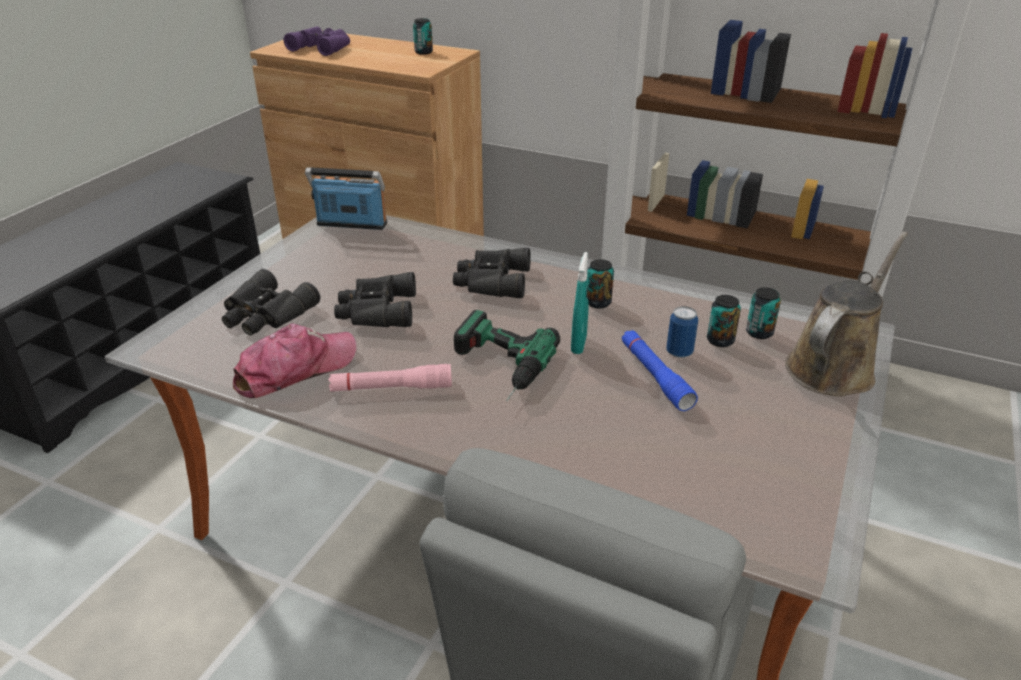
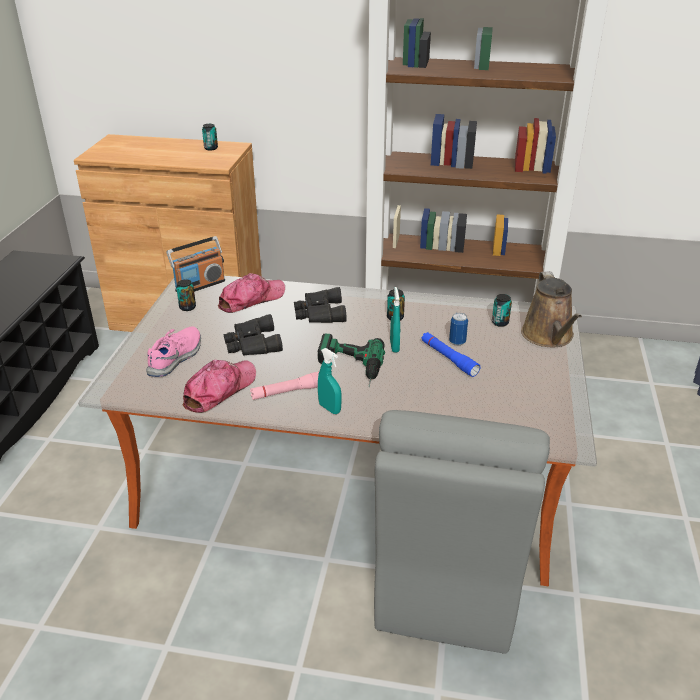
camera: 15 degrees left, 0 degrees up
(266, 314) = (176, 357): black binoculars -> pink shoe
(323, 48) = (130, 151): purple binoculars -> none
(351, 224) = (200, 285): radio -> radio turned 150 degrees clockwise
(408, 250) = (251, 299): none -> cap
(436, 424) = (329, 408): none -> turquoise spray bottle
(720, 340) = (479, 331): can -> can (187, 307)
(833, 366) = (549, 336): brown watering can -> brown watering can turned 150 degrees clockwise

